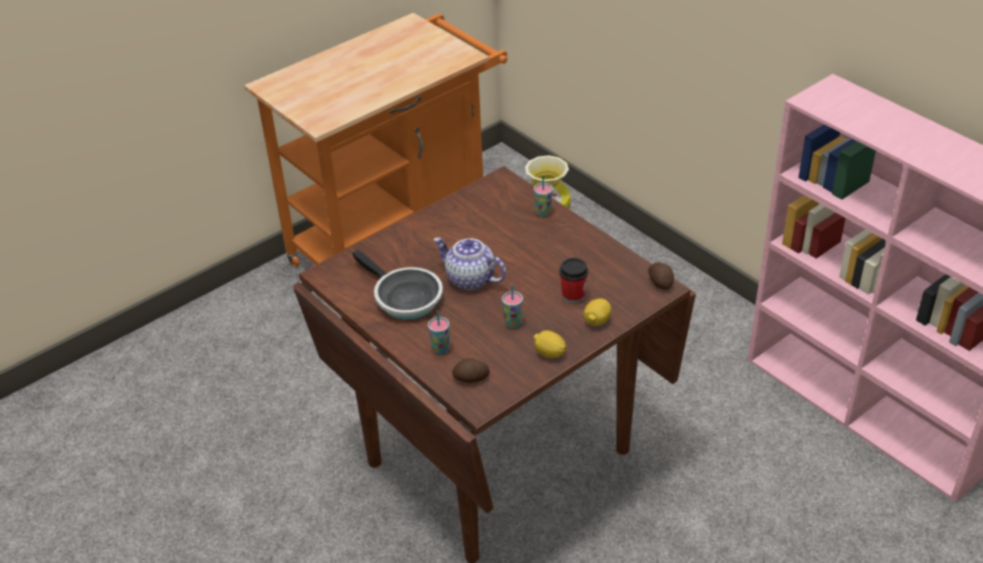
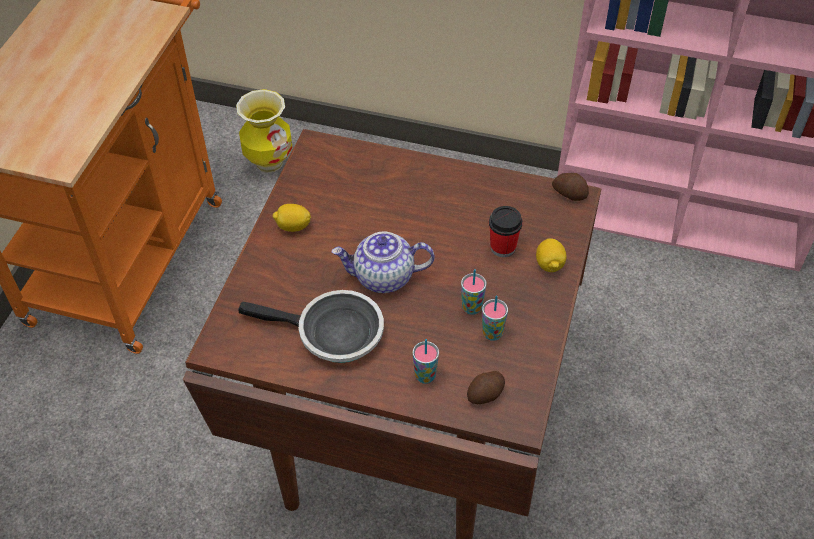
camera: 35 degrees left, 10 degrees up
(543, 213) = (392, 166): cup -> cup (492, 333)
(549, 353) = (536, 324): lemon -> lemon (293, 226)

